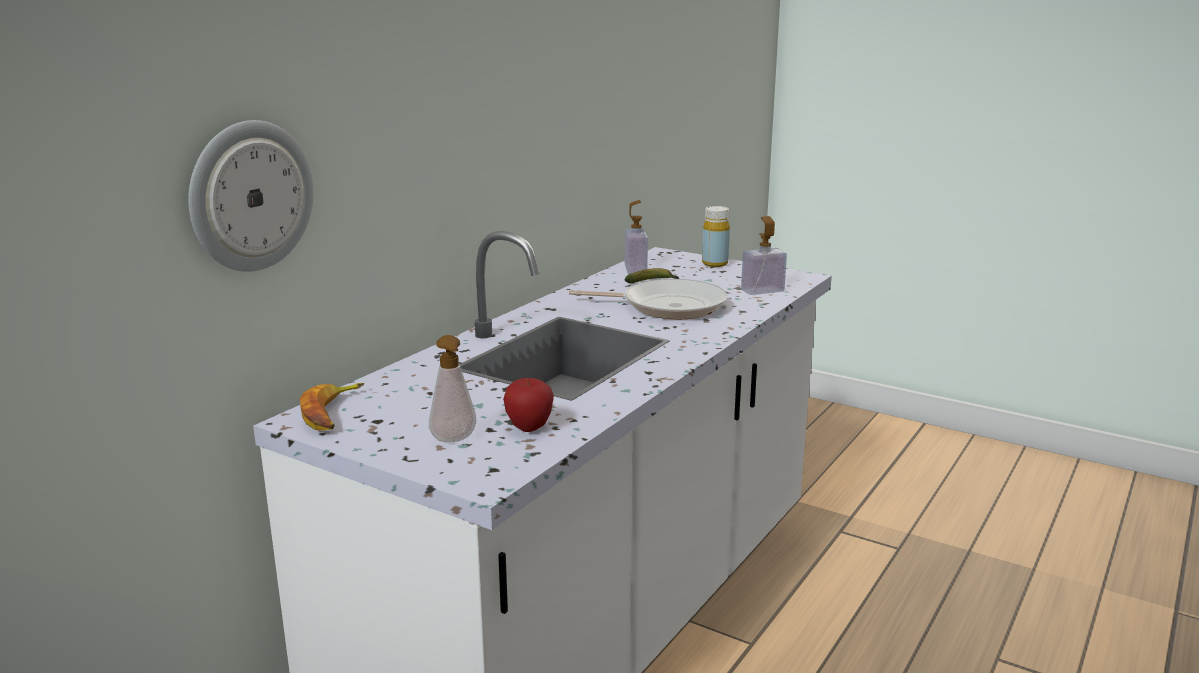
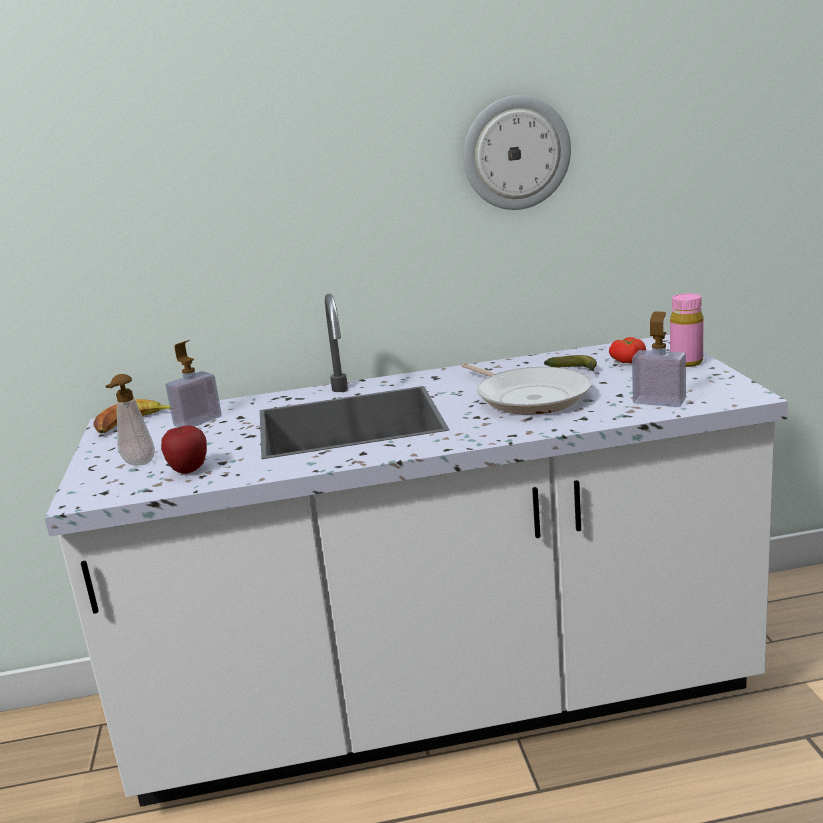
camera: 50 degrees right, 0 degrees up
(250, 196) = (89, 245): wall clock -> wall clock (516, 153)
(635, 270) = (593, 355): soap dispenser -> soap dispenser (198, 421)
(674, 270) = (628, 362): none -> tomato
(714, 263) = (686, 362): yellow bottle -> pink bottle

